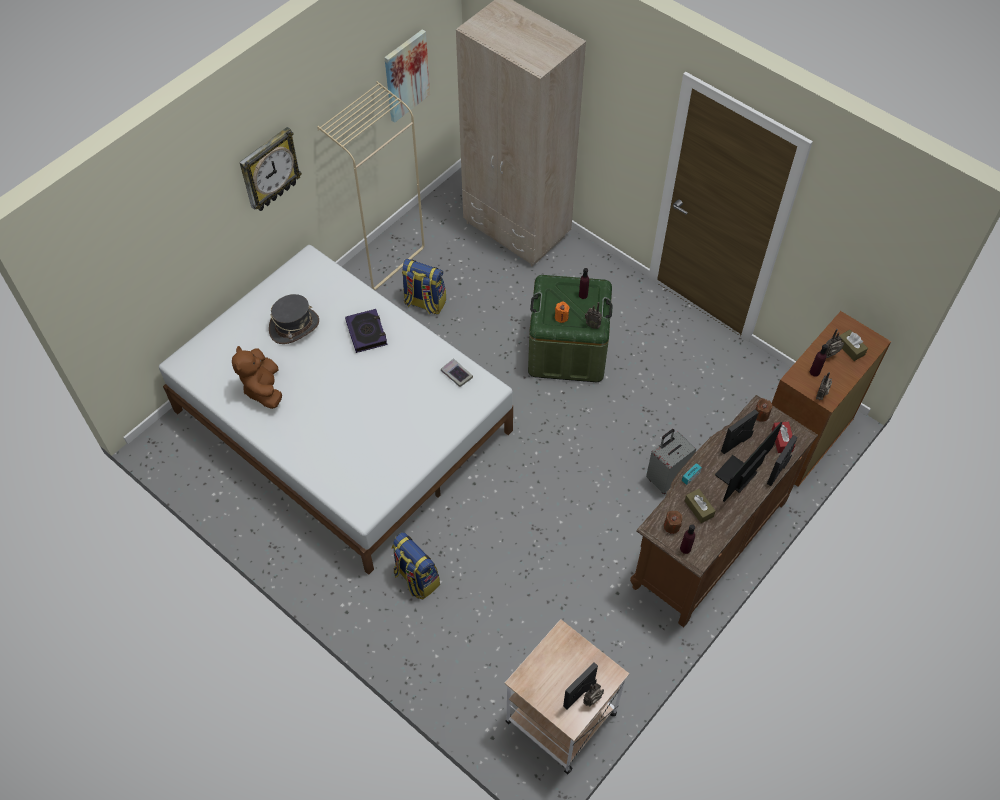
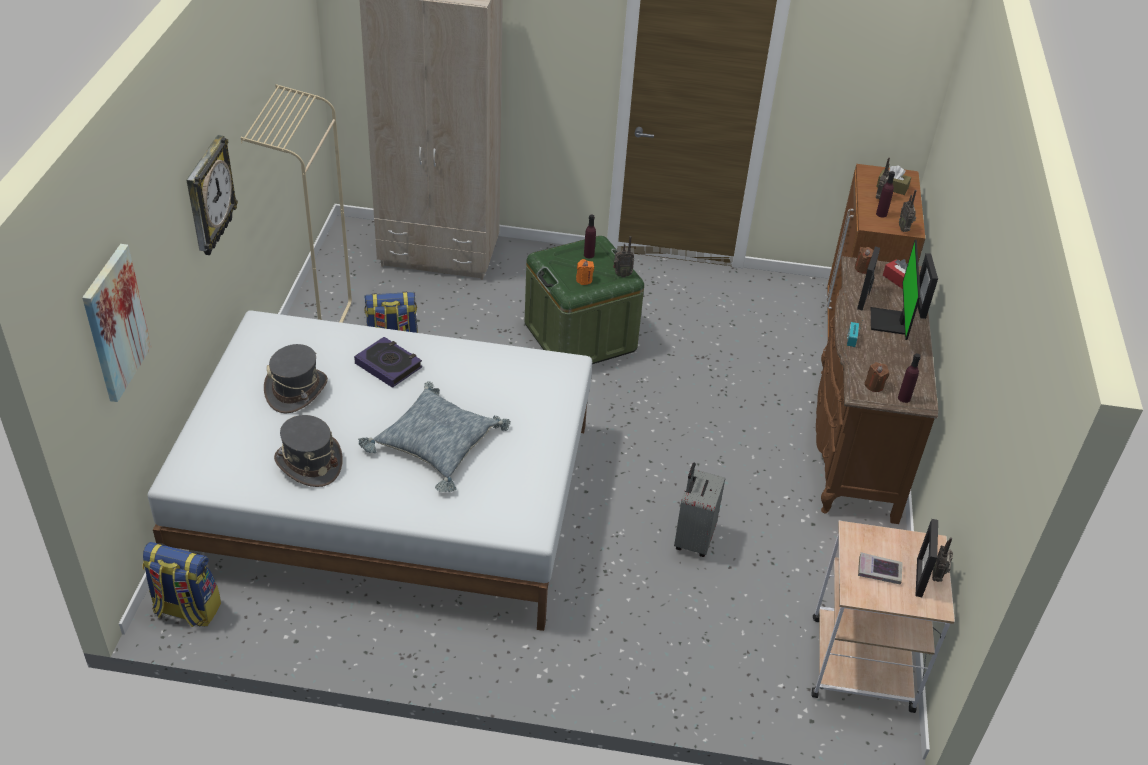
camera: 35 degrees left, 15 degrees down
(263, 389) = (308, 463): brown plush toy -> grey hat
(353, 410) = (436, 441): none -> pillow
(406, 75) = (291, 84): picture -> picture (115, 323)
(416, 578) = (599, 609): backpack -> backpack (186, 609)
(456, 374) = (522, 365): book -> book (879, 571)
(666, 478) = (769, 405): grey suitcase -> grey suitcase (693, 539)
(699, 508) = (883, 361): brown tissue box -> none

